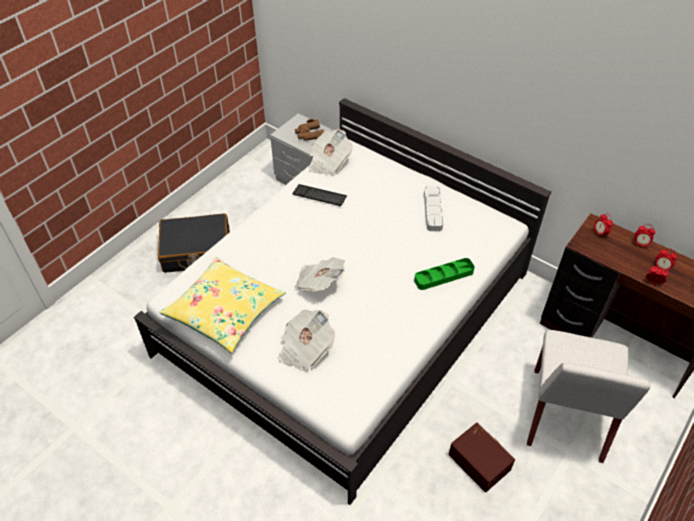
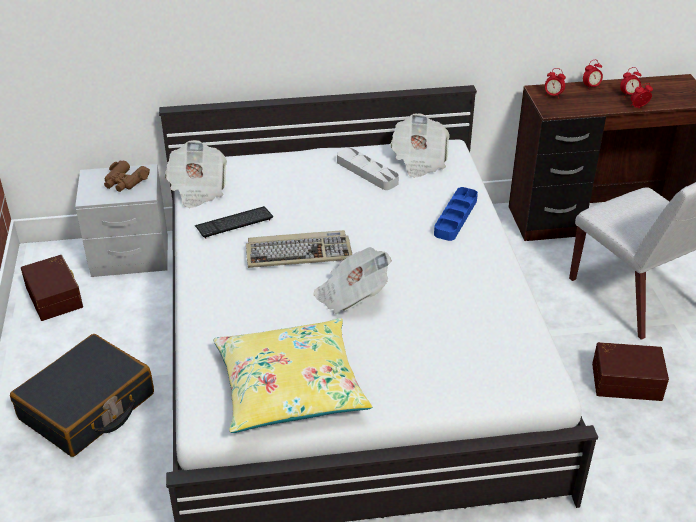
camera: 45 degrees left, 10 degrees down
(249, 180) = (55, 296): none -> brown storage box
(305, 349) = (425, 359): newspaper -> newspaper (419, 160)
(328, 237) = (299, 252): none -> keyboard
(444, 276) = (455, 217): green tray -> blue tray

